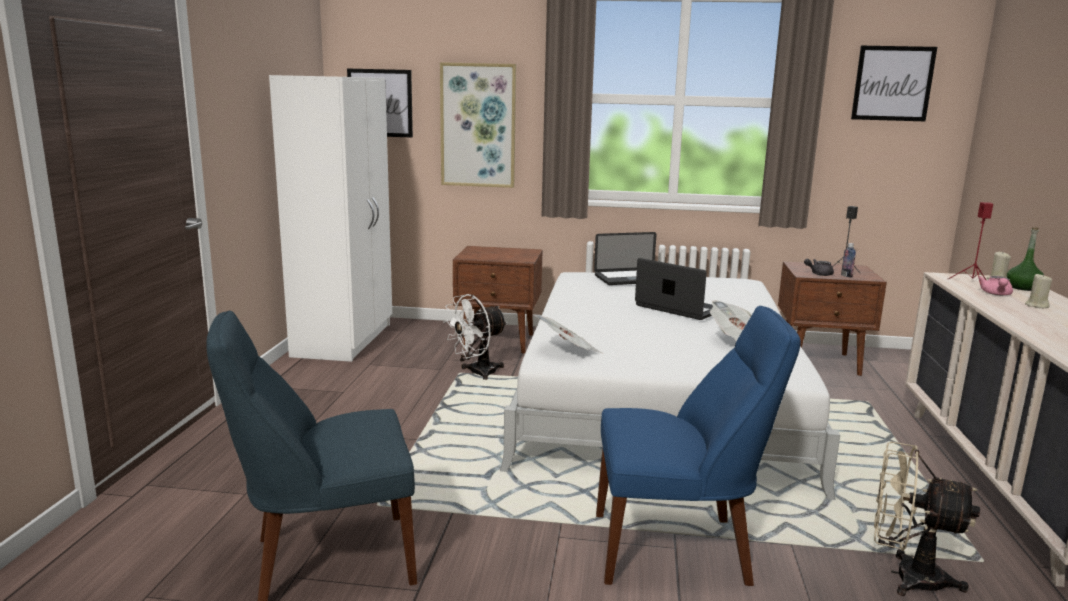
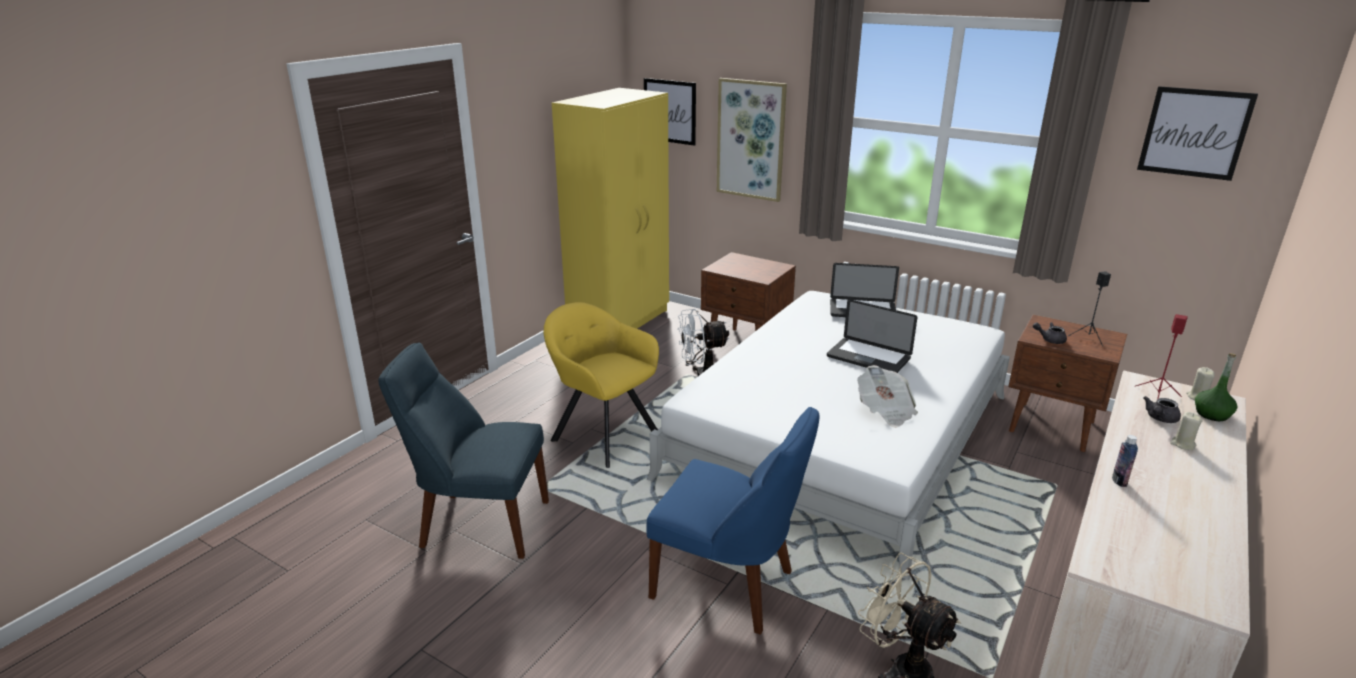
camera: 25 degrees right, 10 degrees up
(345, 339) = (620, 321): white wardrobe -> yellow wardrobe
(411, 440) = (603, 435): none -> yellow armchair
(568, 351) = (718, 392): newspaper -> none
(678, 308) = (868, 357): laptop -> laptop turned 150 degrees clockwise
(846, 276) = (1080, 347): bottle -> bottle (1119, 481)
(996, 294) = (1159, 419): pink teapot -> grey teapot

